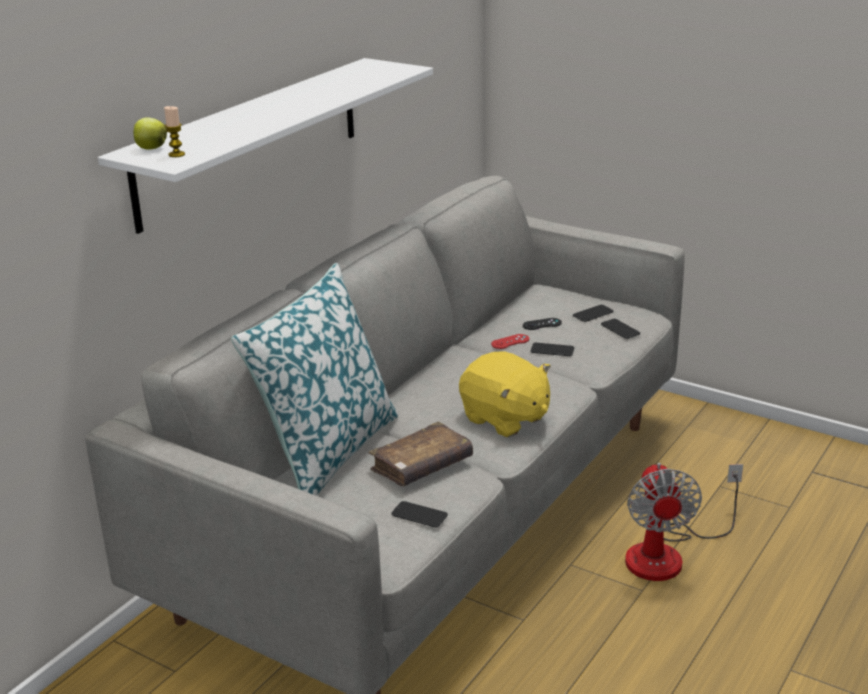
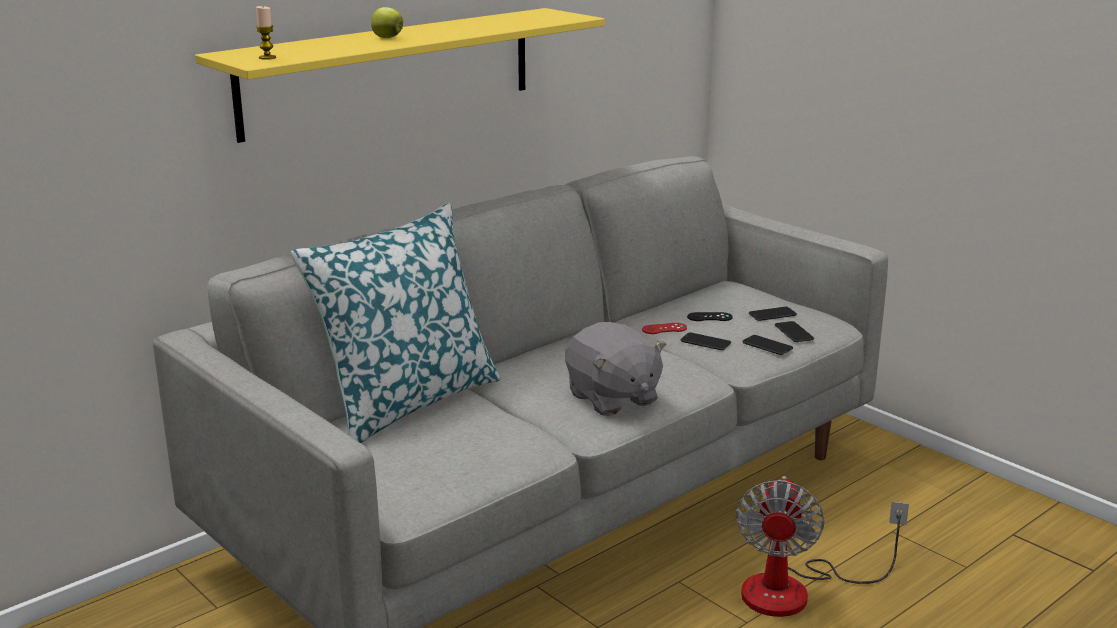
camera: 15 degrees right, 5 degrees down
(150, 148) = (250, 52): apple -> apple (386, 38)
(251, 141) = (390, 71): white shelf -> yellow shelf
(419, 515) = (462, 473): phone -> phone (767, 346)
(421, 466) = (494, 429): brown book -> none
(505, 419) = (612, 398): yellow plush toy -> grey plush toy

